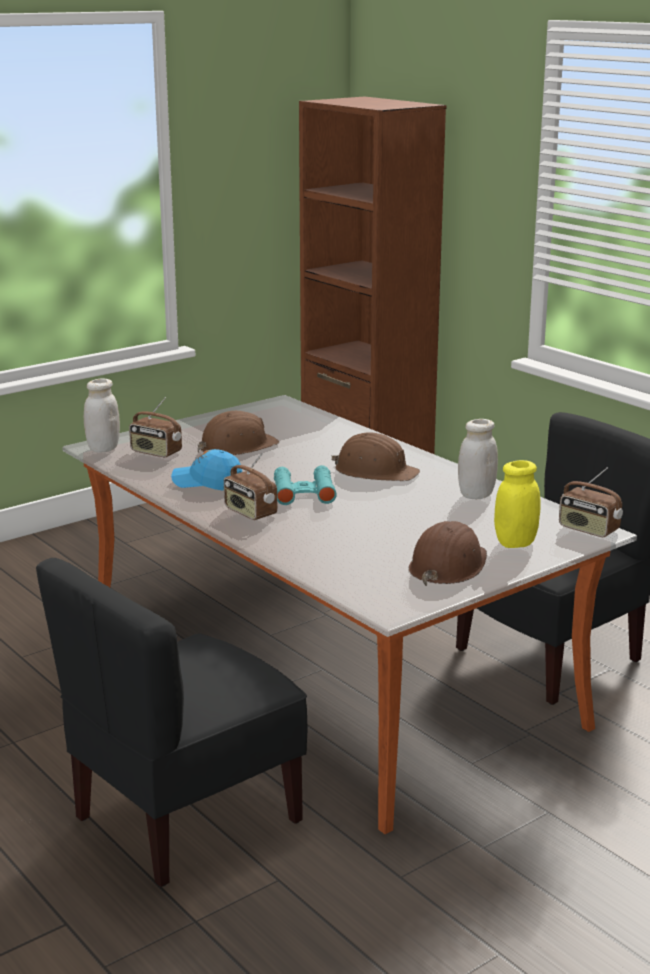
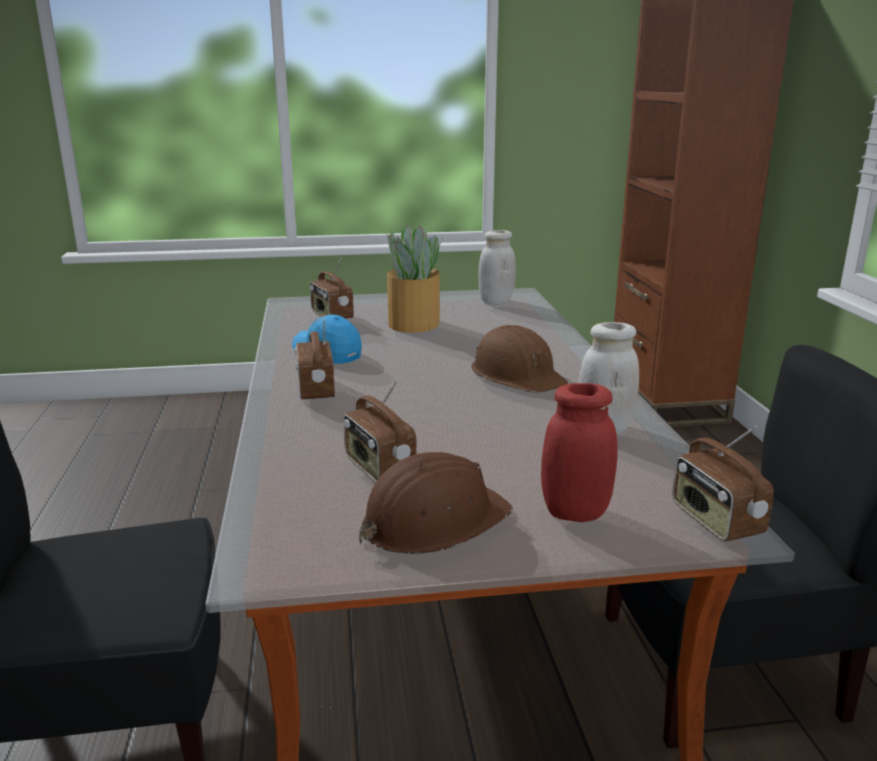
camera: 30 degrees right, 0 degrees up
(103, 448) = (294, 305): white jar -> white jar (496, 301)
(237, 446) = (413, 324): brown hard hat -> potted plant
(304, 492) = (404, 381): turquoise binoculars -> none
(374, 548) = (378, 468): none -> radio
(515, 543) = (575, 512): yellow jar -> red jar

